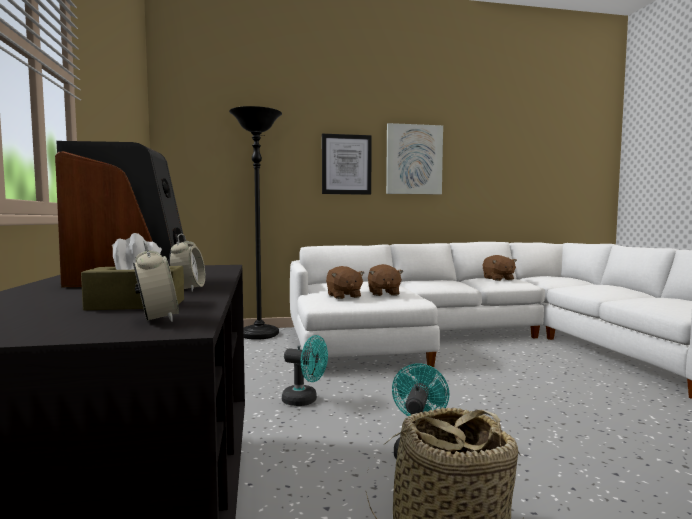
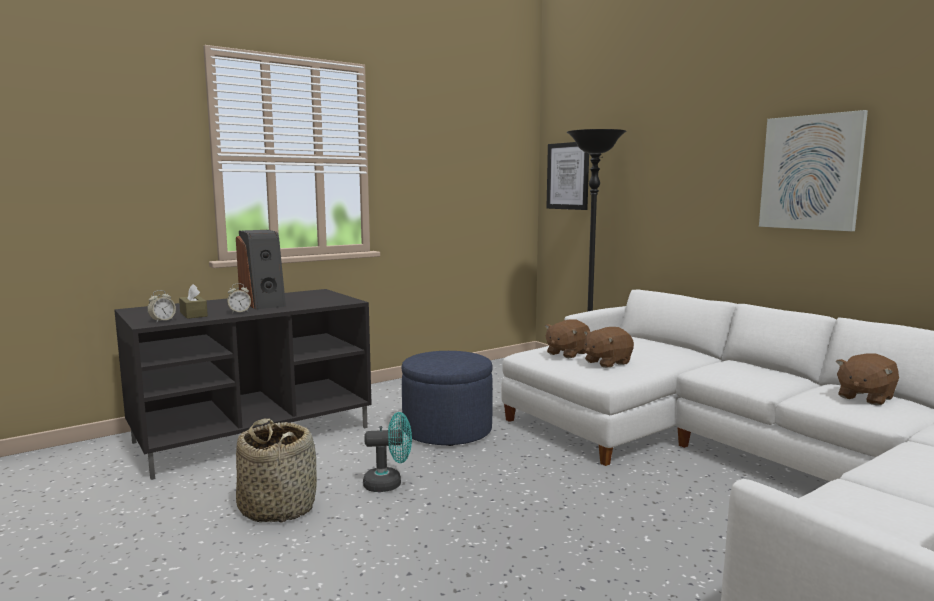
camera: 65 degrees right, 5 degrees up
(305, 400) = (447, 430): turquoise fan -> blue ottoman
(346, 164) = (710, 183): picture -> picture (568, 176)

